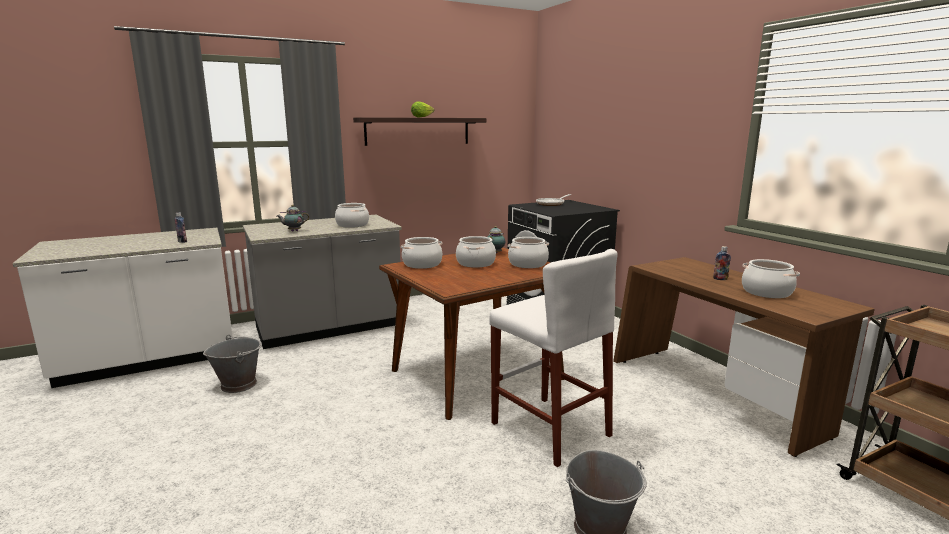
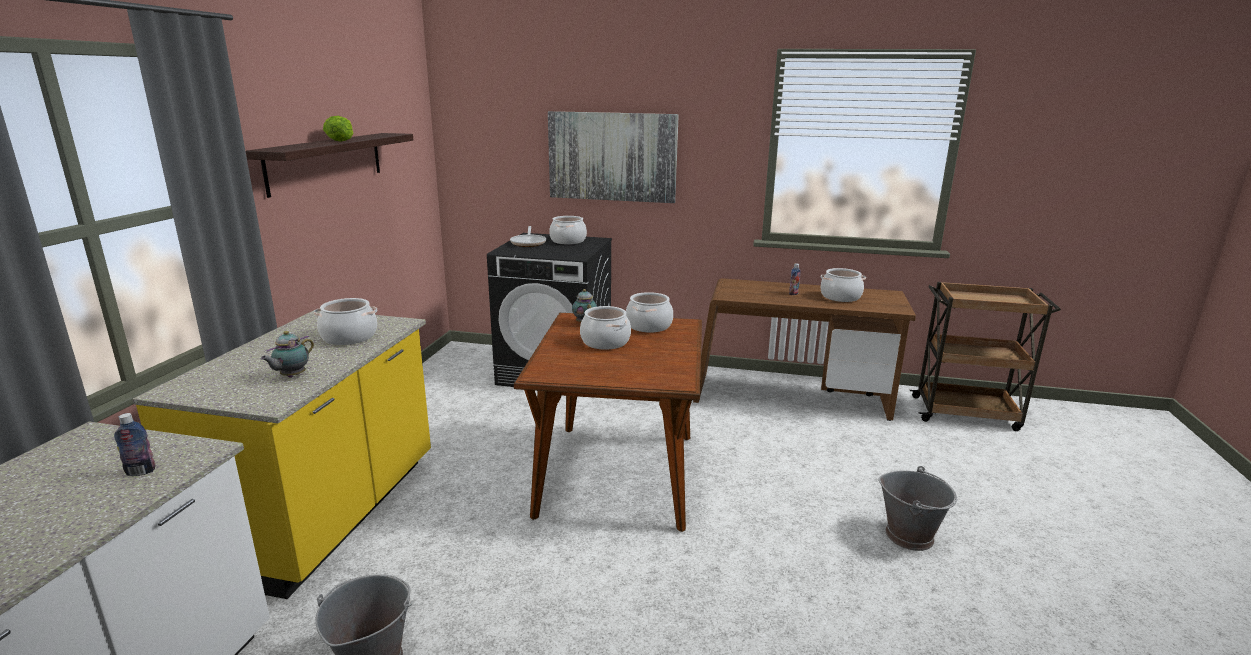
camera: 50 degrees left, 5 degrees up
(329, 328) = (327, 515): grey counter -> yellow counter
(422, 264) = (560, 363): cooking pot -> cooking pot (568, 241)
(550, 429) = (760, 487): white stool -> none
(627, 139) = (612, 157): none -> picture

